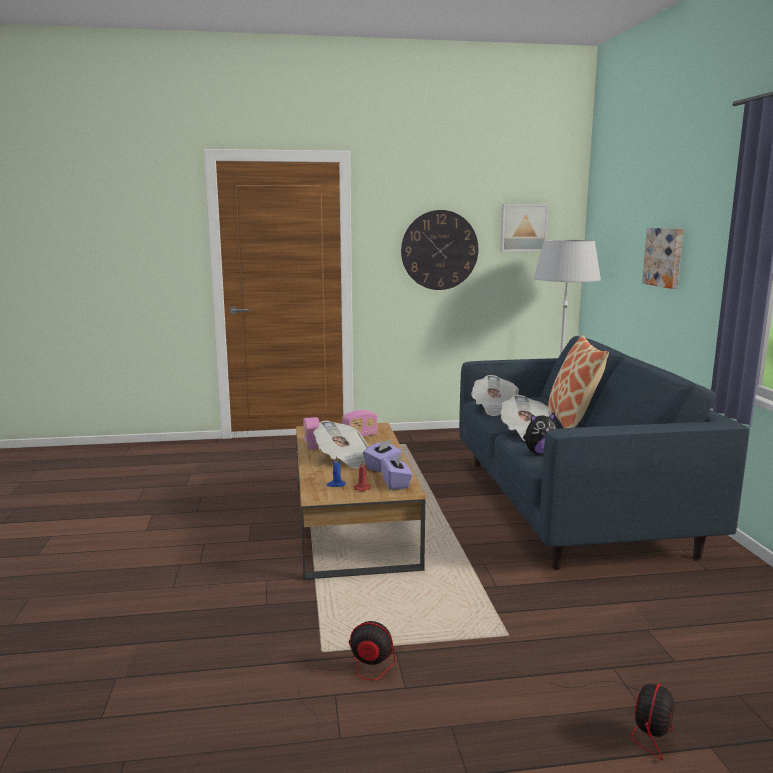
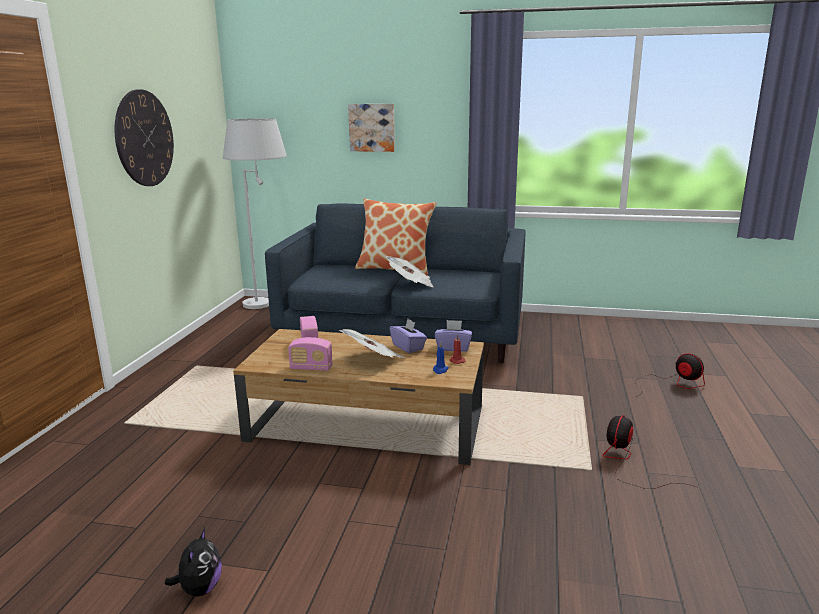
camera: 70 degrees left, 5 degrees up
(494, 409) = (334, 281): newspaper -> none
(523, 227) = (194, 108): picture -> none
(539, 453) = (457, 289): plush toy -> plush toy (200, 589)

